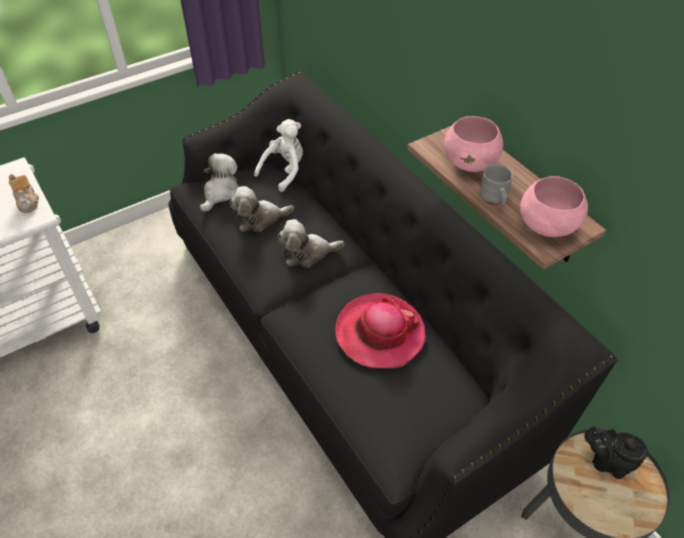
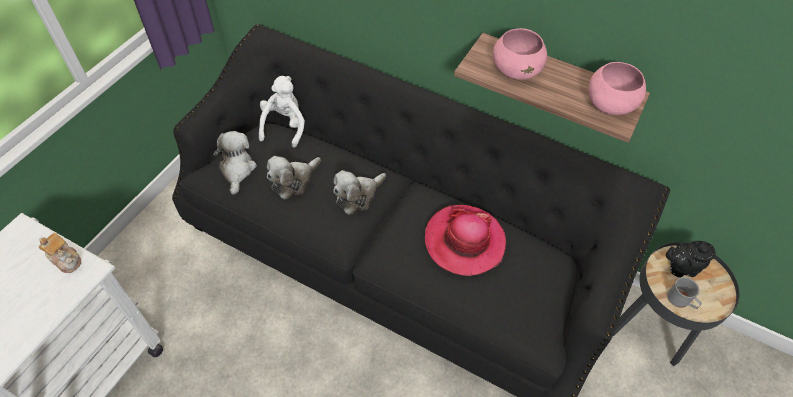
camera: 30 degrees left, 5 degrees up
(494, 199) = (557, 96): grey mug -> grey mug (681, 300)

